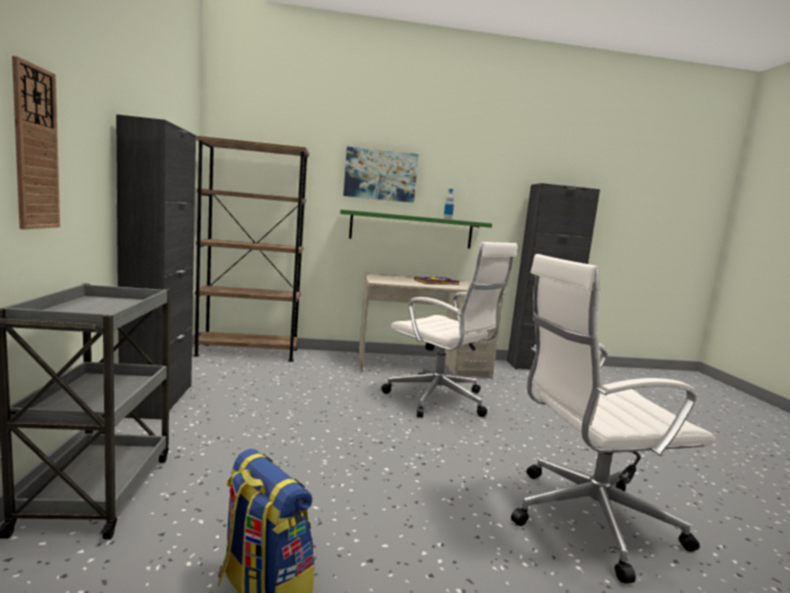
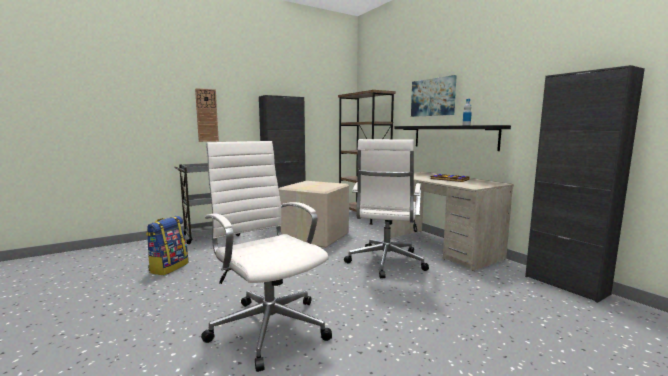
camera: 65 degrees right, 0 degrees up
(287, 404) = (314, 236): none -> cardboard box
(411, 229) = (453, 137): green shelf -> black shelf

